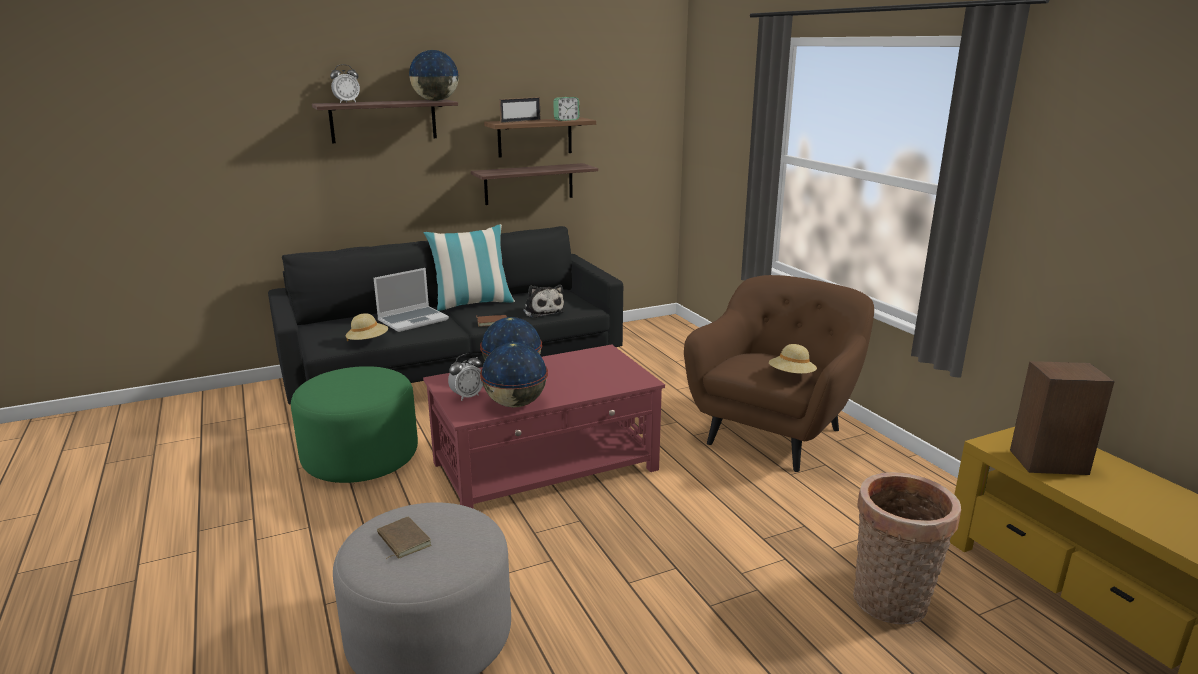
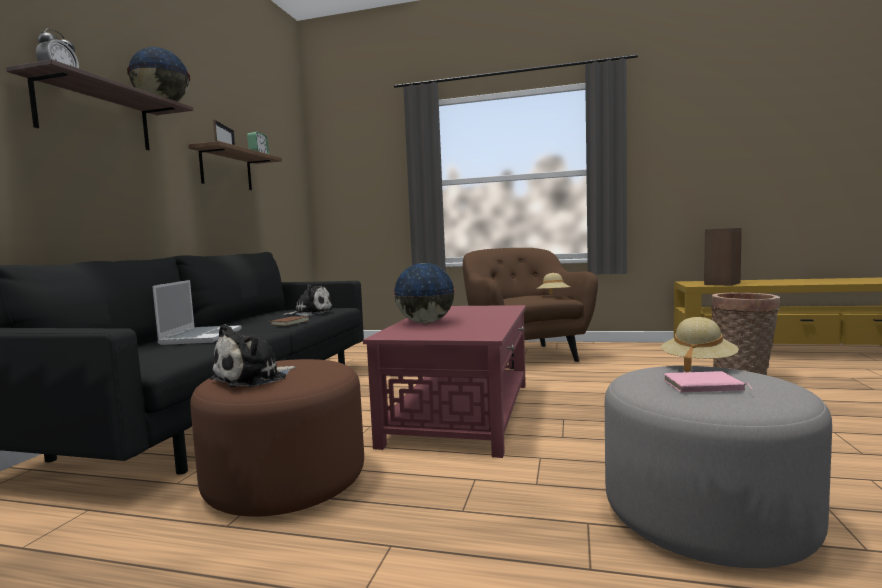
camera: 50 degrees left, 15 degrees down
(330, 384) = (254, 378): none -> plush toy
(361, 457) = (286, 481): green ottoman -> brown ottoman
(368, 341) = (198, 352): beige hat -> beige hat (698, 365)
(402, 541) = (703, 387): brown book -> pink book
(467, 396) = (442, 333): alarm clock -> none
(472, 303) = (226, 324): pillow -> none
(516, 404) = (490, 326): globe -> none
(529, 184) = (225, 214): shelf -> none

